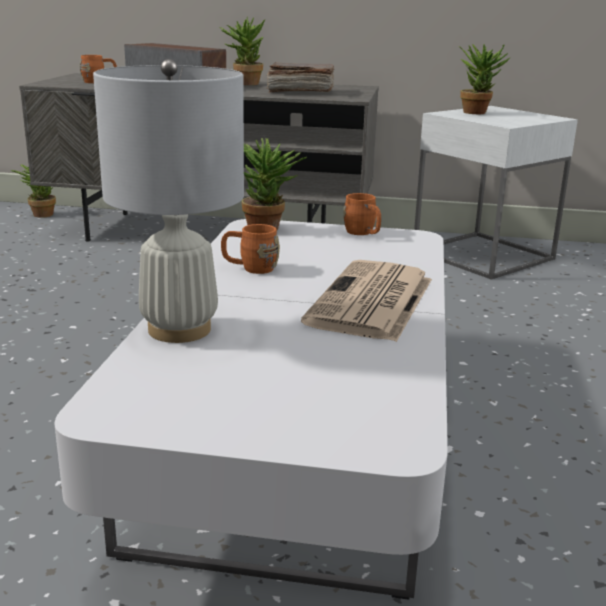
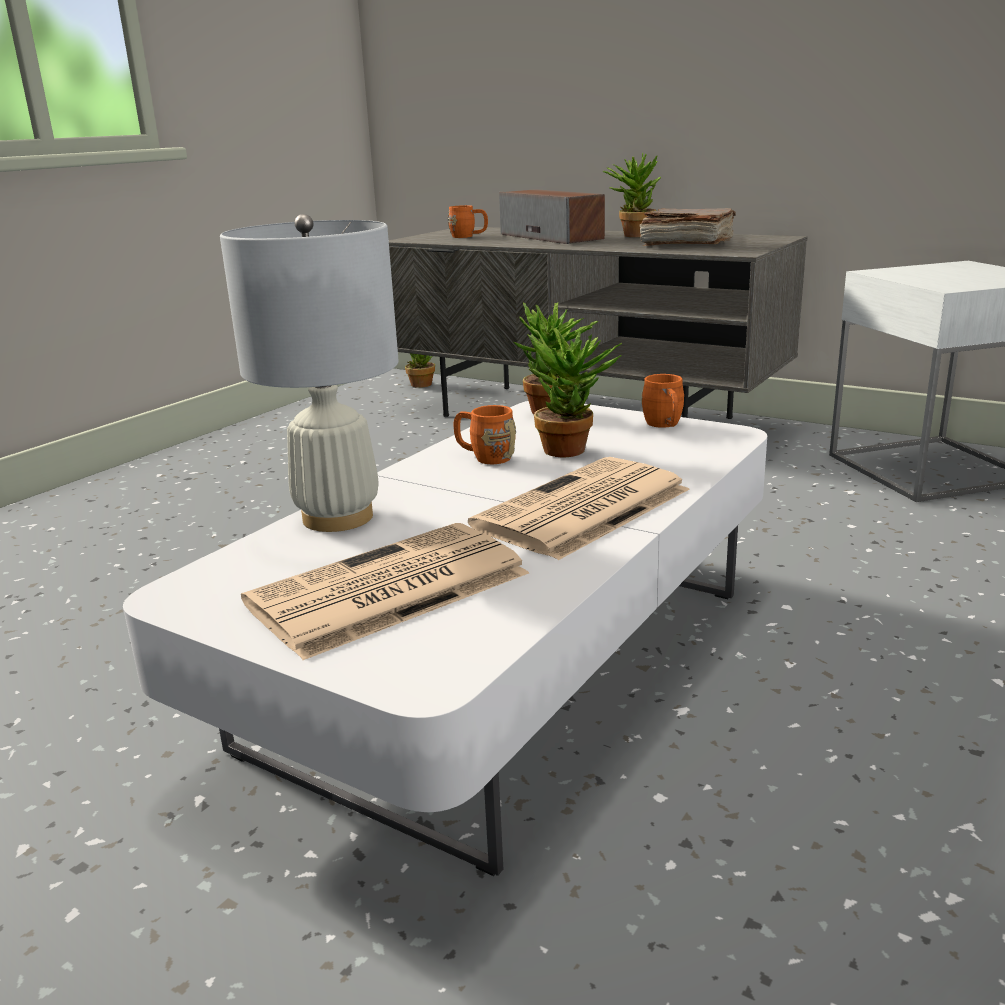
camera: 25 degrees right, 0 degrees up
(290, 383) = (386, 591): none -> newspaper
(477, 112) = (930, 270): potted plant -> potted plant (573, 449)

